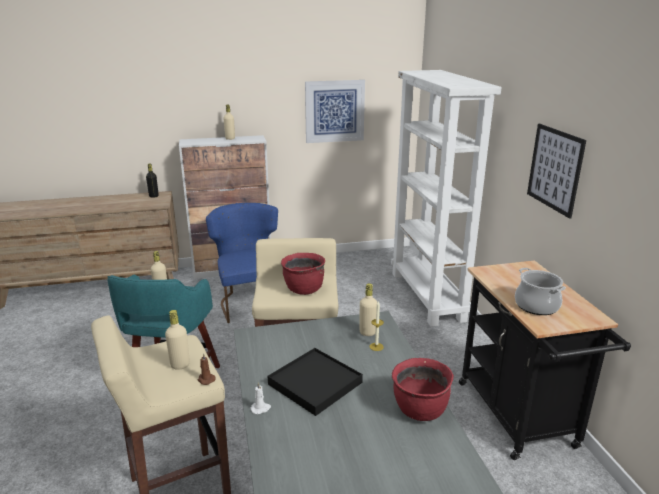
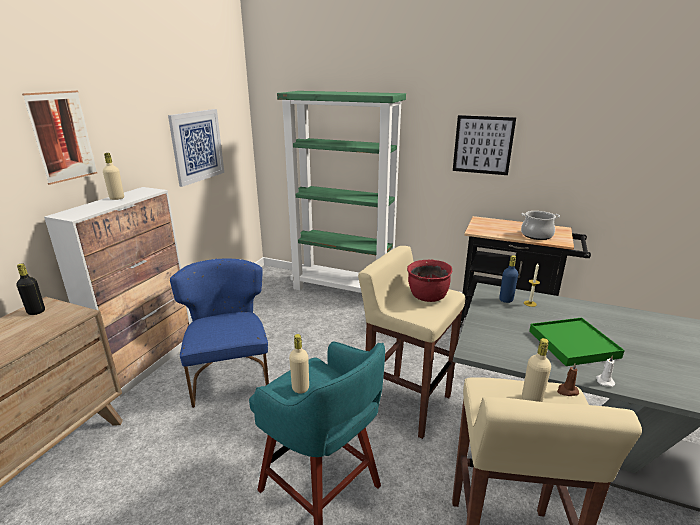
camera: 55 degrees left, 0 degrees up
(205, 89) = (62, 136): none -> picture
(250, 302) = (230, 375): blue chair -> blue chair turned 60 degrees clockwise
(315, 383) = (573, 344): black tray -> green tray
(367, 332) = (506, 300): beige bottle -> blue bottle
(419, 410) = (624, 316): red cooking pot -> none
(428, 296) = (343, 290): white bookcase -> green bookcase

